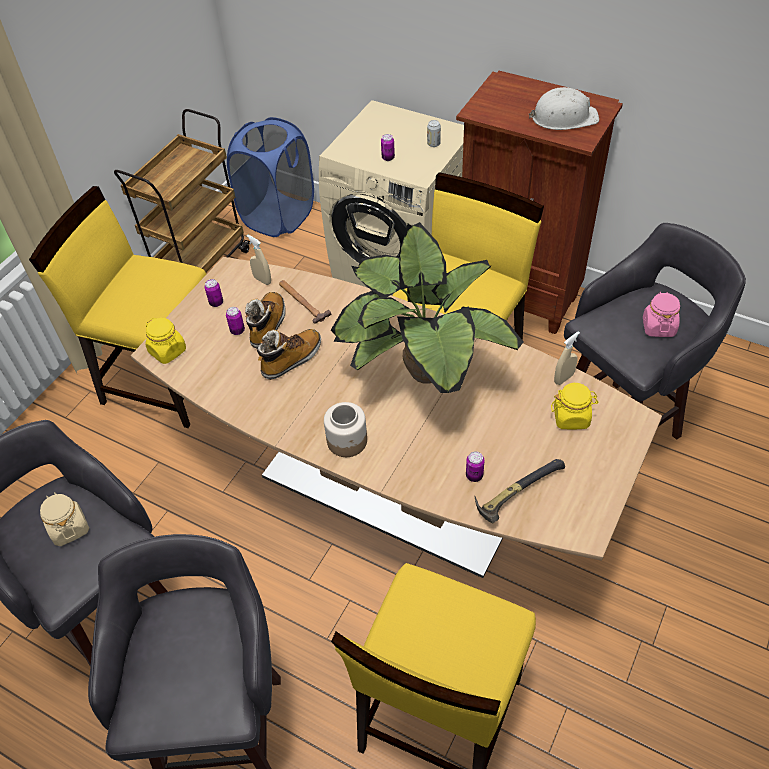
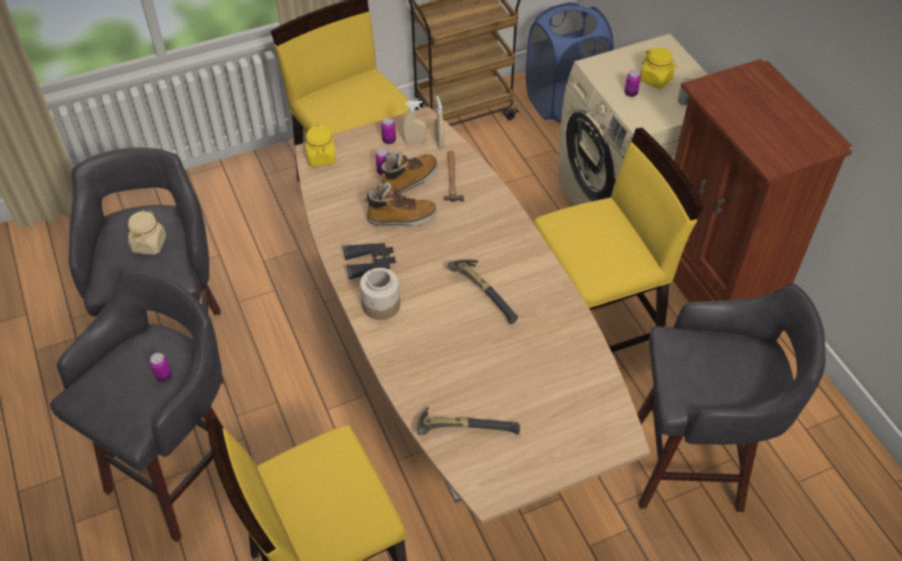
camera: 35 degrees right, 0 degrees up
(303, 413) = (370, 263): none -> black binoculars
(422, 376) = (485, 292): potted plant -> hammer
(474, 476) = (447, 393): can -> can (164, 376)
(563, 117) = (778, 135): white hard hat -> none
(563, 378) = (597, 367): beige spray bottle -> beige spray bottle (414, 142)
(571, 417) = (570, 402): yellow jar -> yellow jar (656, 79)
(658, 327) = (729, 379): pink jar -> none

